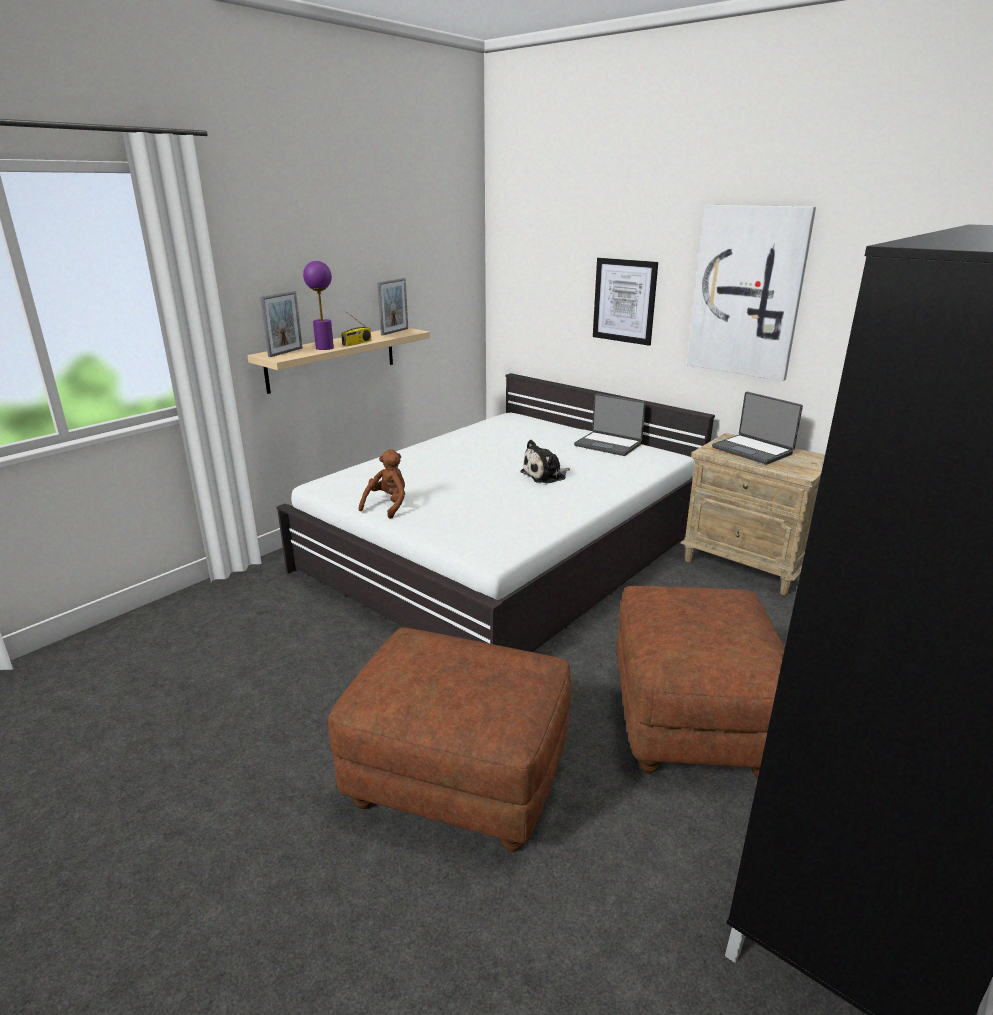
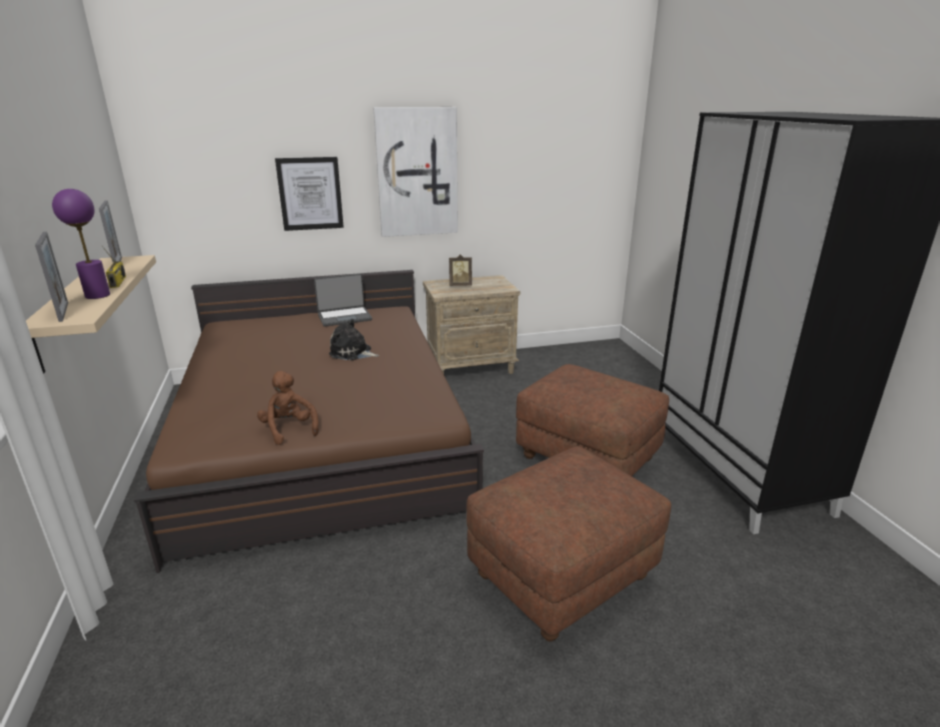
camera: 55 degrees left, 0 degrees up
(505, 550) = (322, 437): white bed -> brown bed
(545, 475) = (352, 353): plush toy -> plush toy turned 105 degrees clockwise
(753, 450) = (460, 285): laptop -> picture frame

